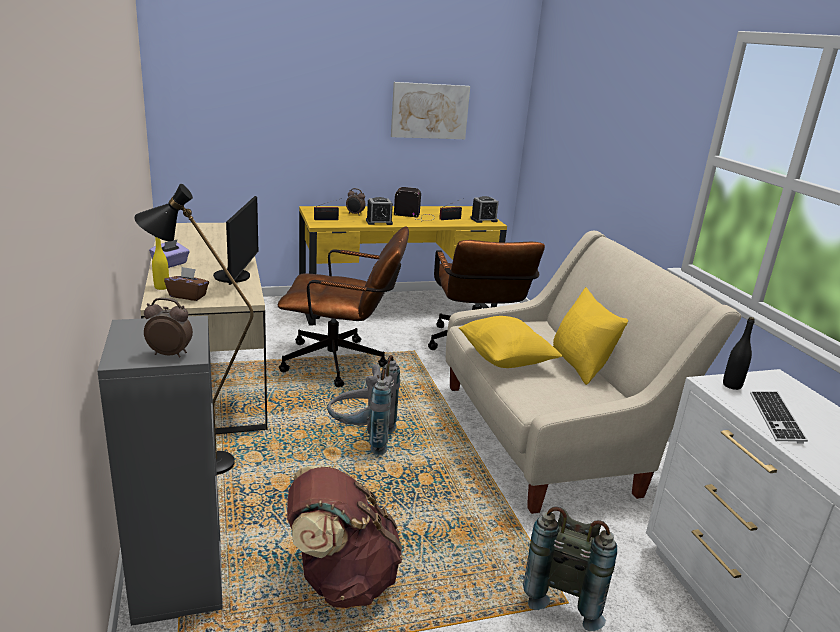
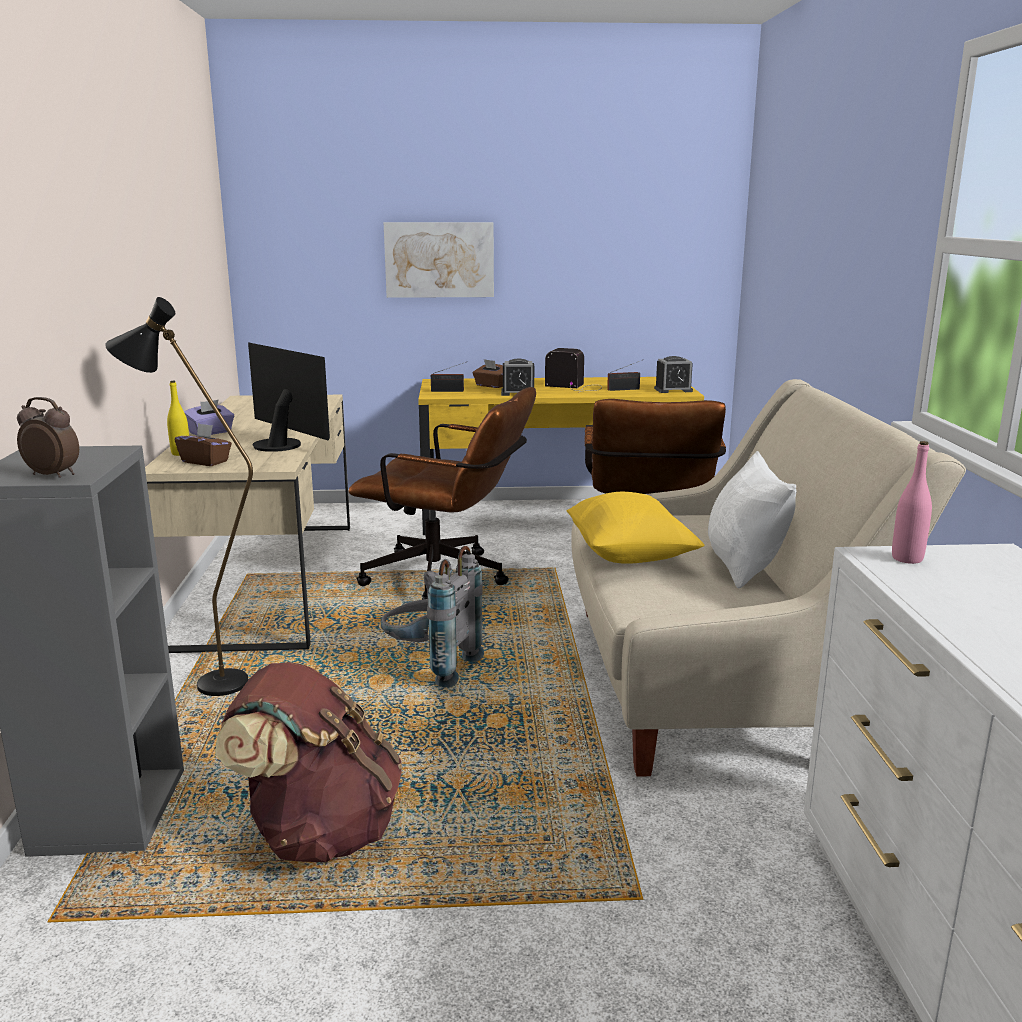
camera: 15 degrees right, 5 degrees down
(236, 276) = (282, 444): monitor -> monitor turned 60 degrees counterclockwise
(355, 214) = (491, 386): alarm clock -> brown tissue box
(429, 111) = (598, 244): picture -> picture (439, 259)
(565, 593) = (643, 886): grey backpack -> none
(580, 365) = (743, 566): yellow pillow -> white pillow
(732, 385) = (907, 558): black bottle -> pink bottle
(776, 418) = (955, 598): keyboard -> none

